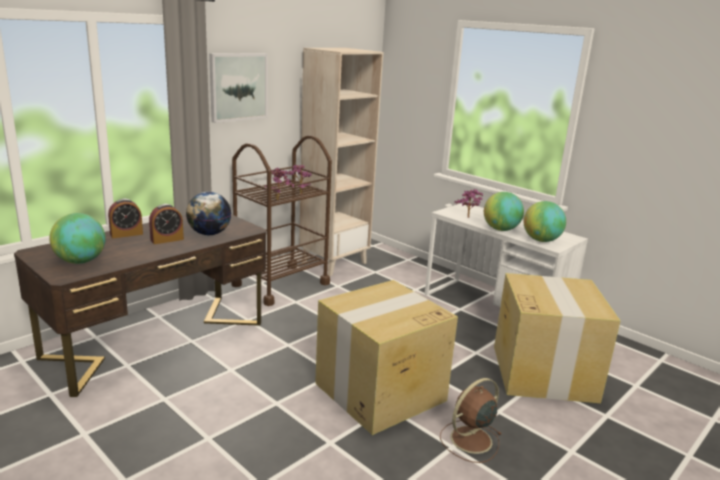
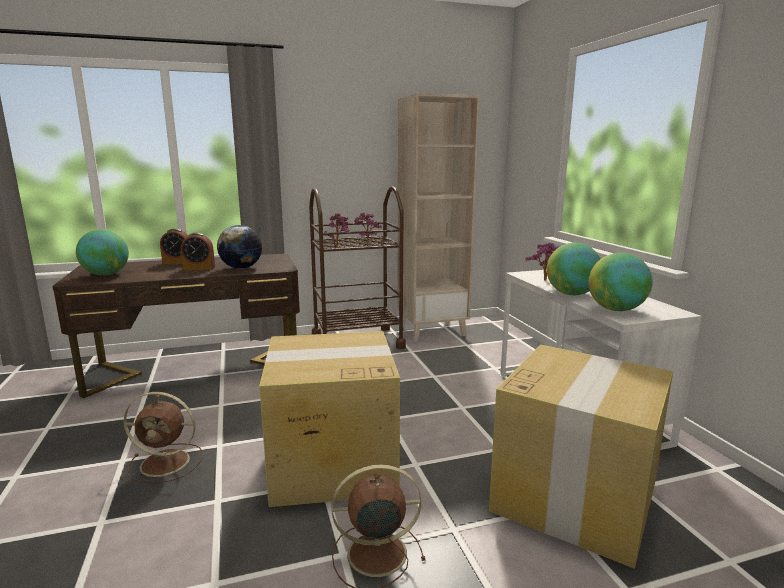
camera: 30 degrees right, 5 degrees down
(238, 87) = (320, 137): picture -> none
(251, 428) = (167, 463): none -> brown fan

